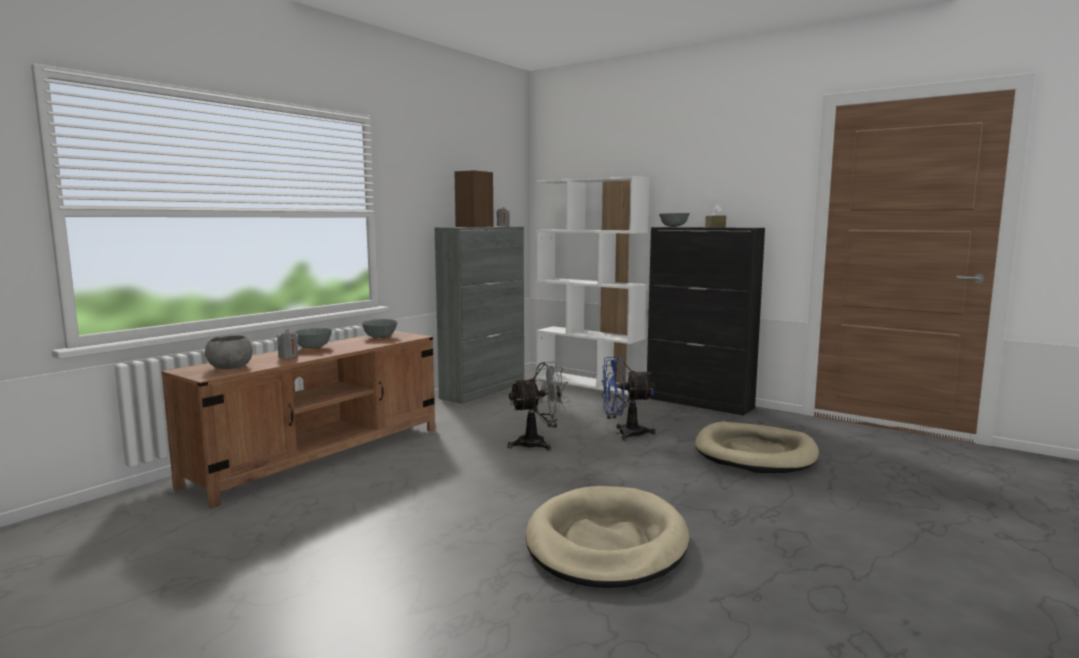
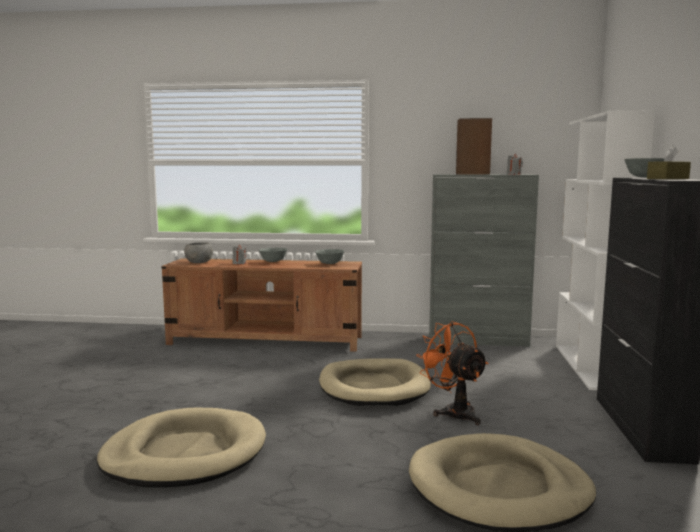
camera: 60 degrees right, 0 degrees up
(539, 443) = (373, 387): grey fan -> beige dog bed
(624, 433) = (454, 412): blue fan -> orange fan

